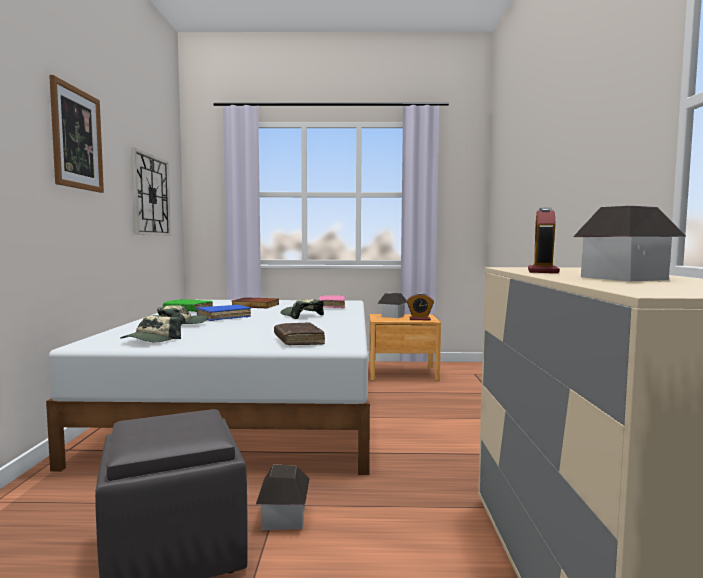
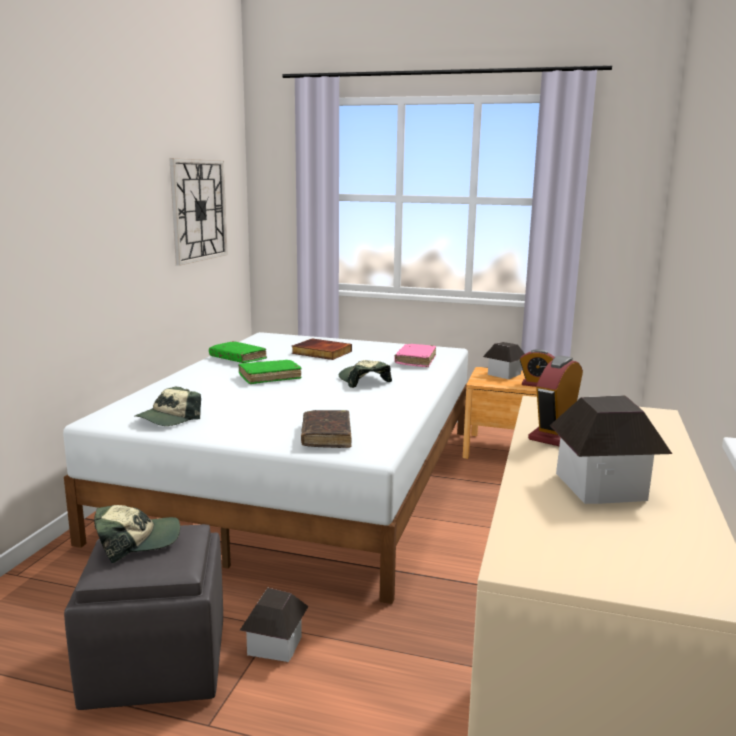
camera: 15 degrees right, 10 degrees up
(77, 139) = (95, 171): picture -> none
(181, 325) = (215, 389): cap -> cap (137, 541)
(224, 317) = (270, 377): blue book -> green book

